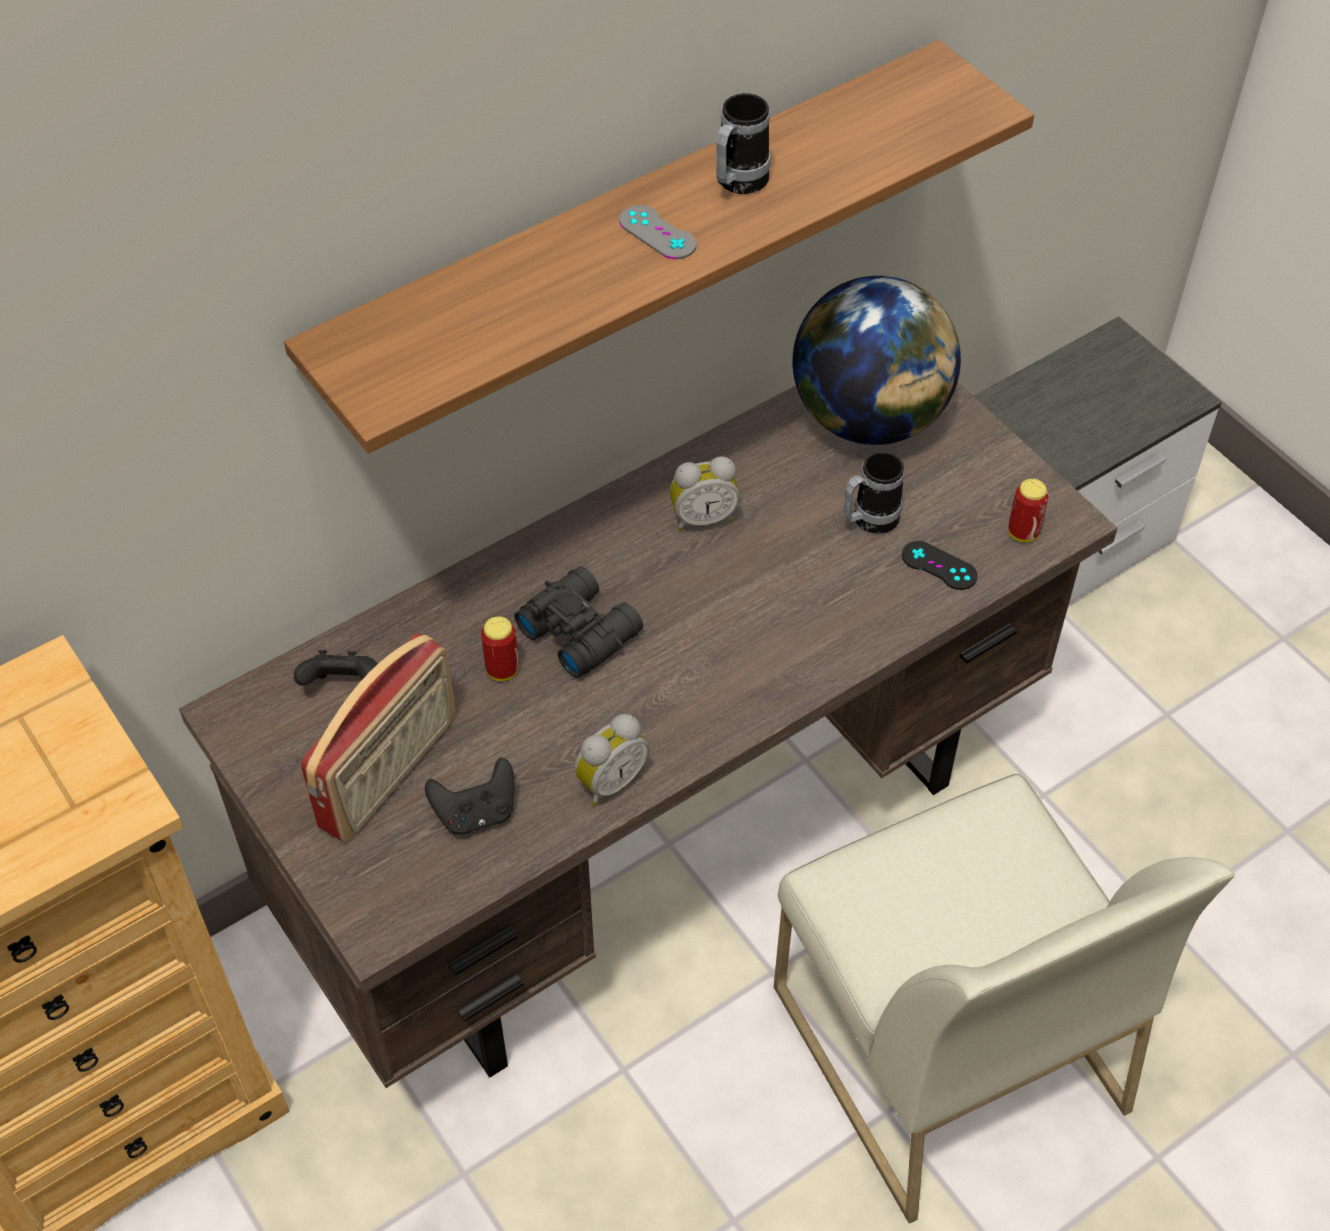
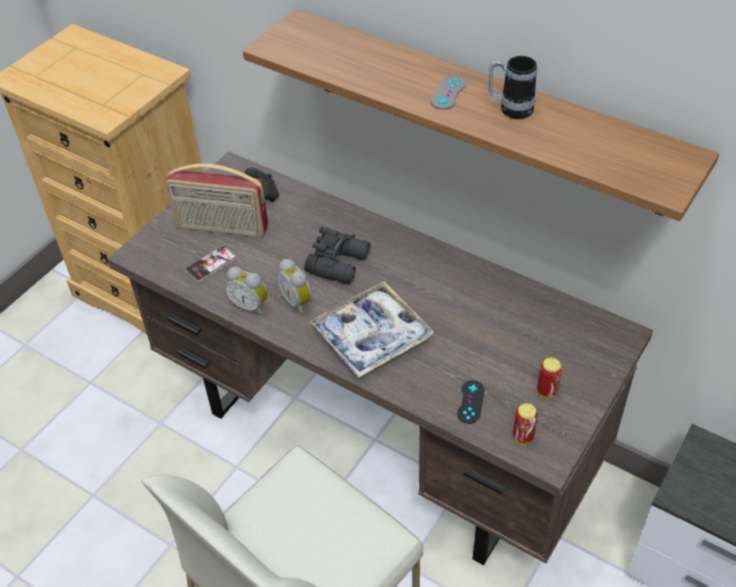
camera: 70 degrees right, 5 degrees down
(476, 813) = (211, 264): black game controller -> phone
(502, 670) = (300, 244): can -> can (547, 391)
(703, 517) = (443, 286): alarm clock -> alarm clock (298, 301)
(760, 638) = (372, 336): none -> tray
(868, 521) = (485, 358): mug -> none
(869, 418) = (566, 335): globe -> none

